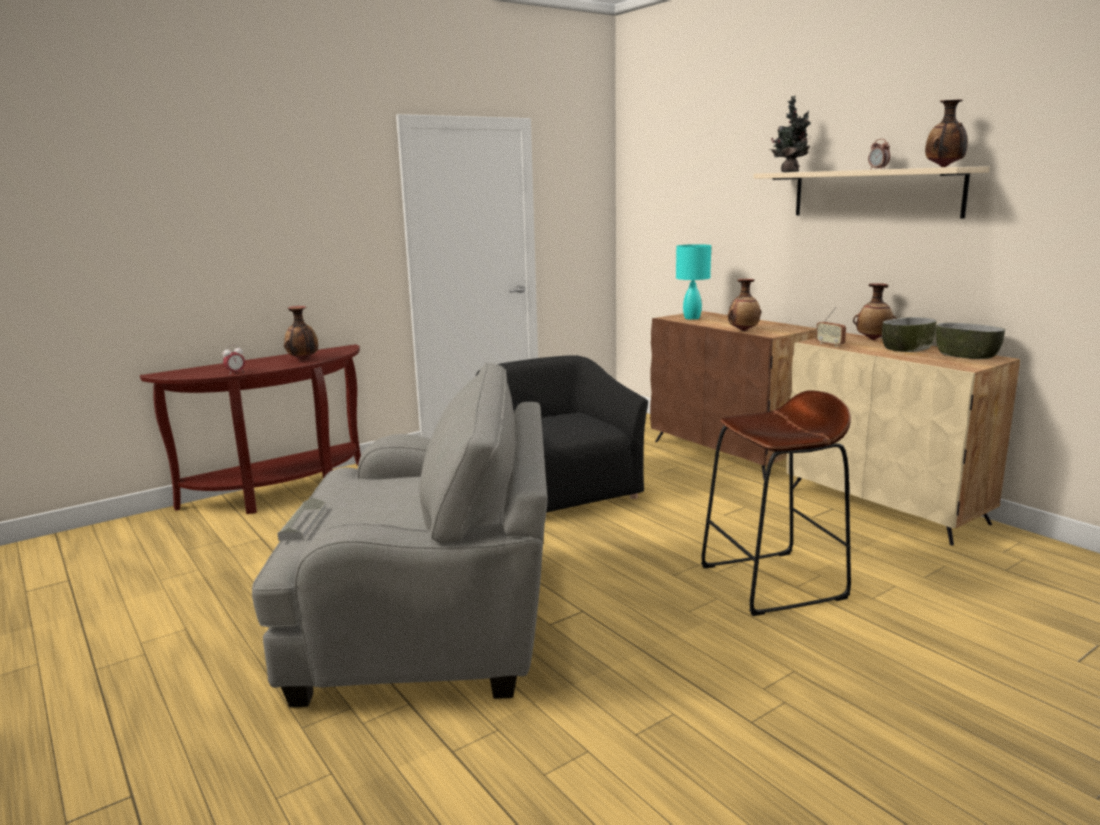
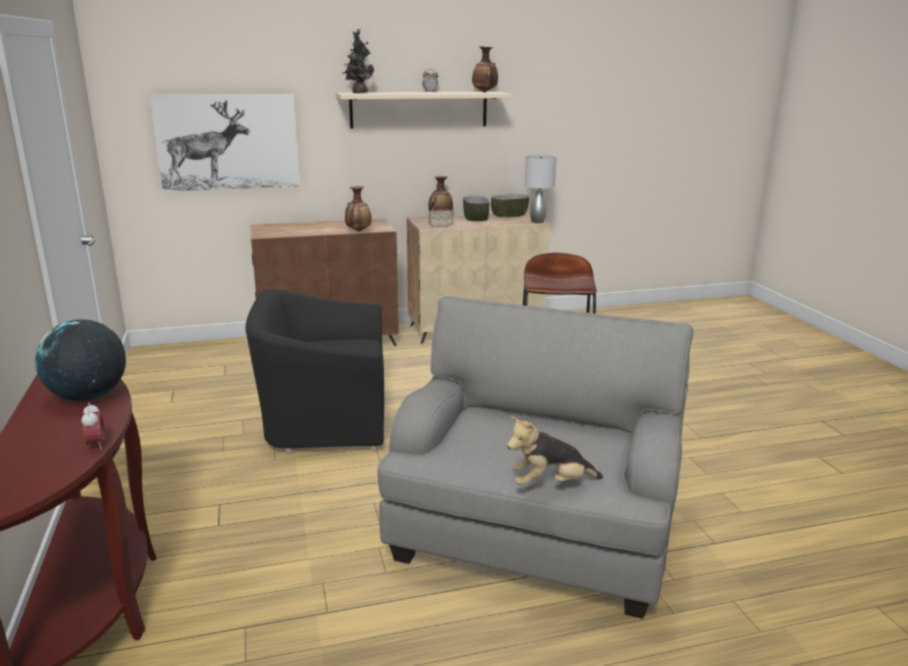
camera: 70 degrees left, 5 degrees up
(303, 359) = (88, 396): vase -> globe
(303, 524) = (550, 484): grey tray -> plush toy
(691, 318) = (279, 231): turquoise table lamp -> none
(693, 225) = (228, 142): none -> picture
(967, 367) = (537, 221): none -> grey table lamp

